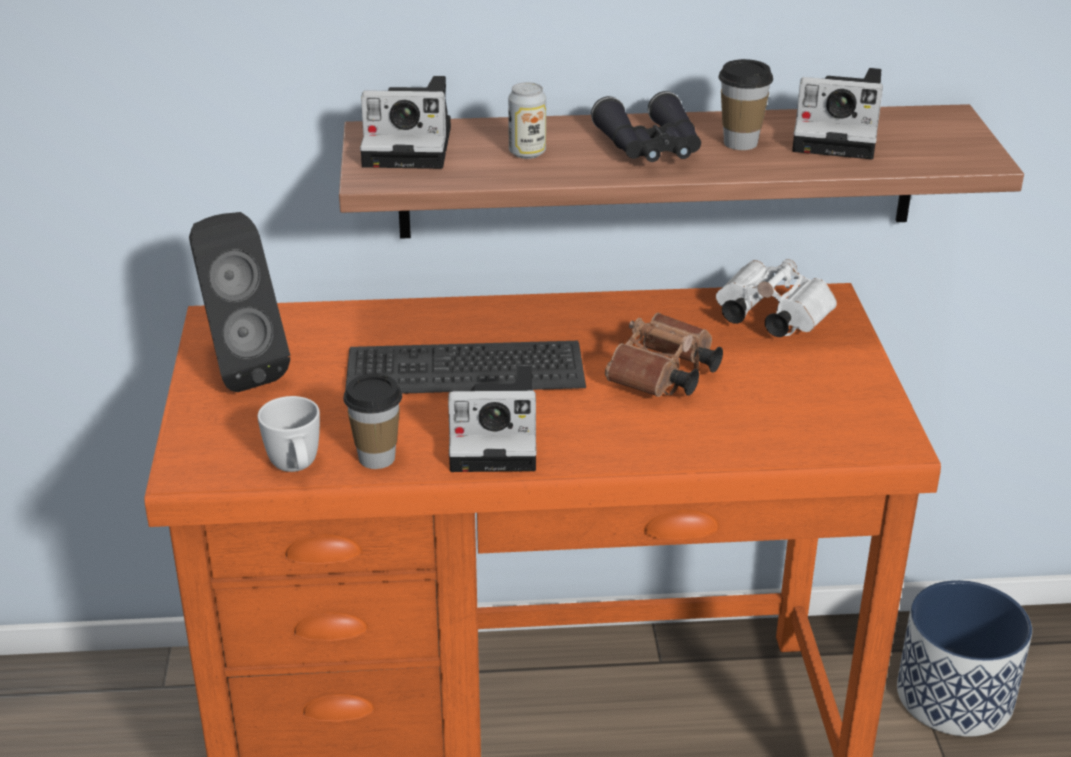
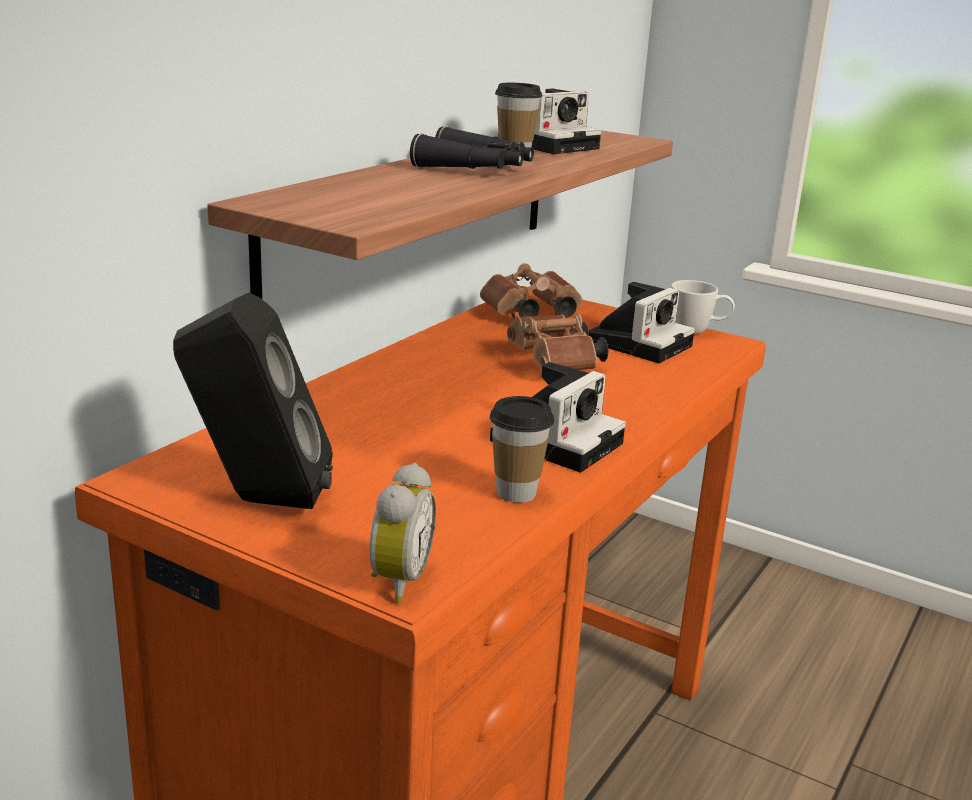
camera: 55 degrees left, 10 degrees down
(194, 465) = (396, 580): none -> alarm clock
(296, 469) = (482, 533): white mug -> white mug (698, 332)
(412, 146) = (317, 201): camera -> camera (639, 342)
(465, 369) = (432, 415): keyboard -> none
(527, 153) = (411, 186): can -> none
(768, 318) = (529, 315): white binoculars -> brown binoculars
(954, 697) = (623, 589): planter -> none

